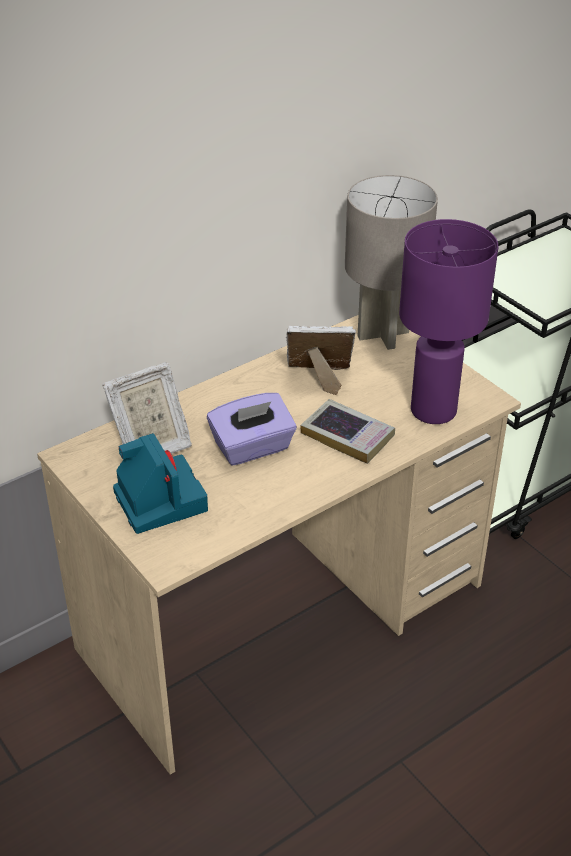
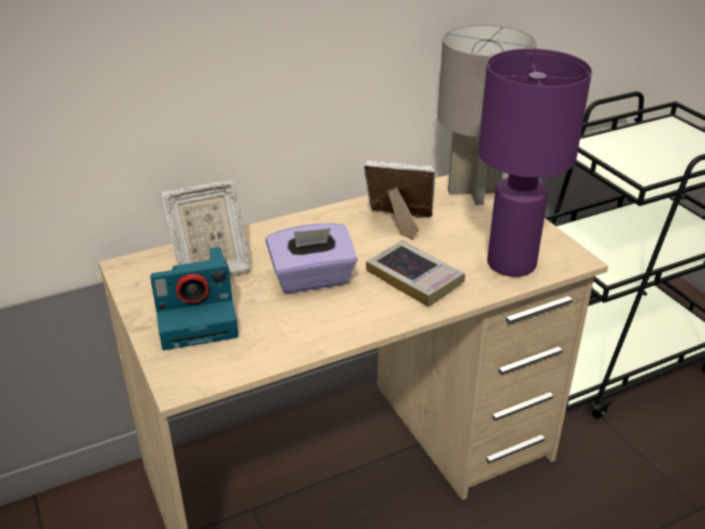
camera: 10 degrees right, 5 degrees down
(158, 499) = (198, 318): camera -> camera turned 90 degrees clockwise

